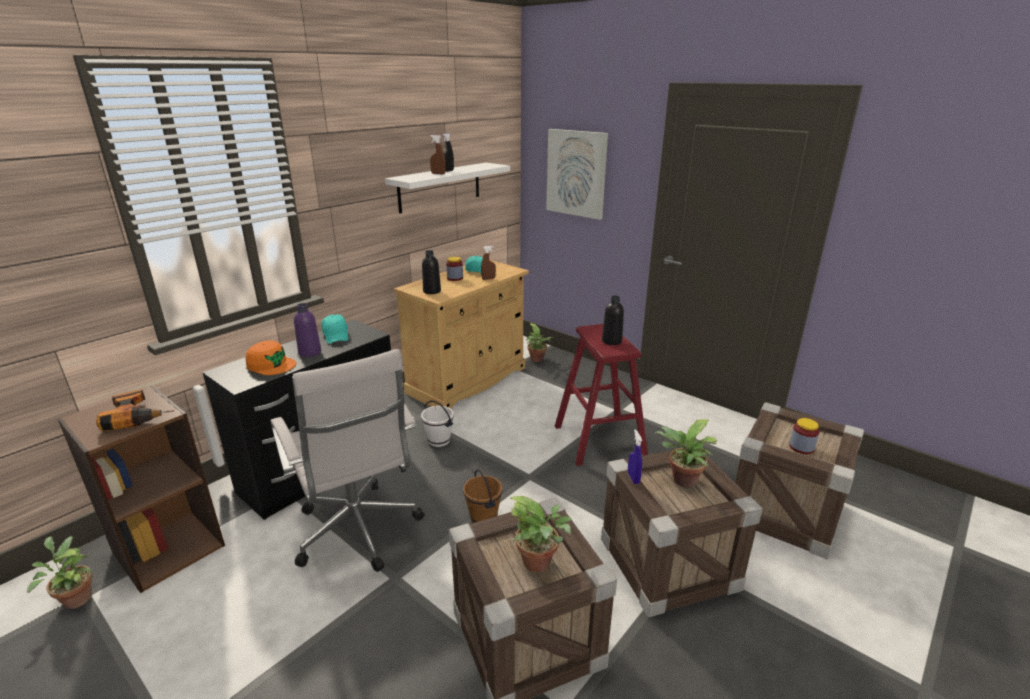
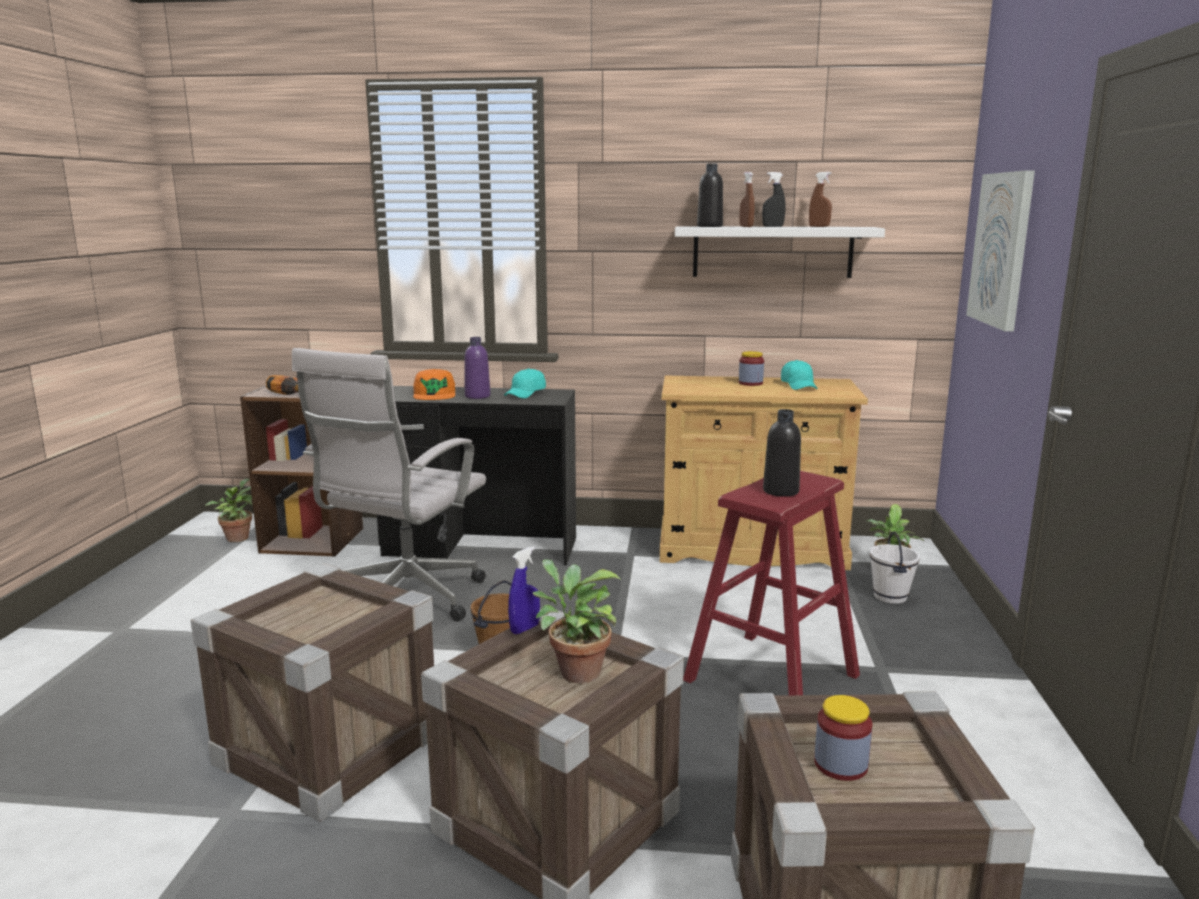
camera: 55 degrees right, 10 degrees down
(432, 291) = (689, 385): black bottle -> black bottle (709, 226)
(438, 441) = (602, 580): white bucket -> white bucket (889, 597)
(488, 279) = (785, 392): brown spray bottle -> brown spray bottle (819, 226)
(540, 563) = (312, 624): potted plant -> none

